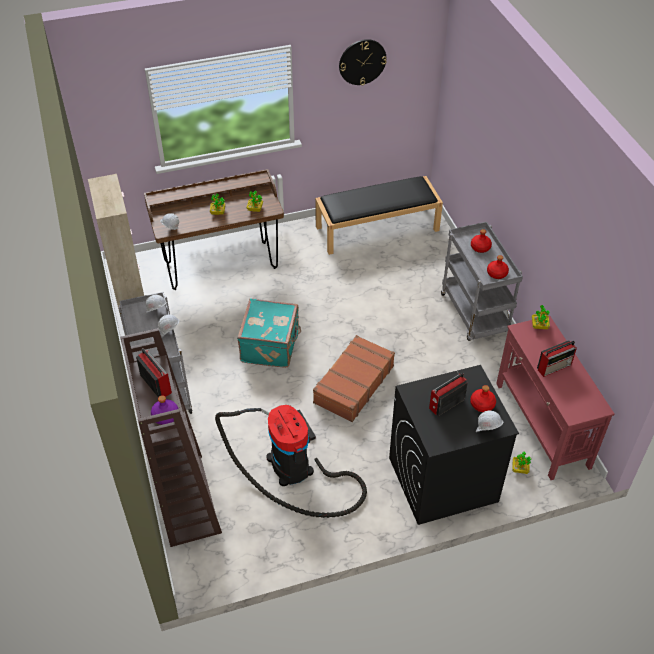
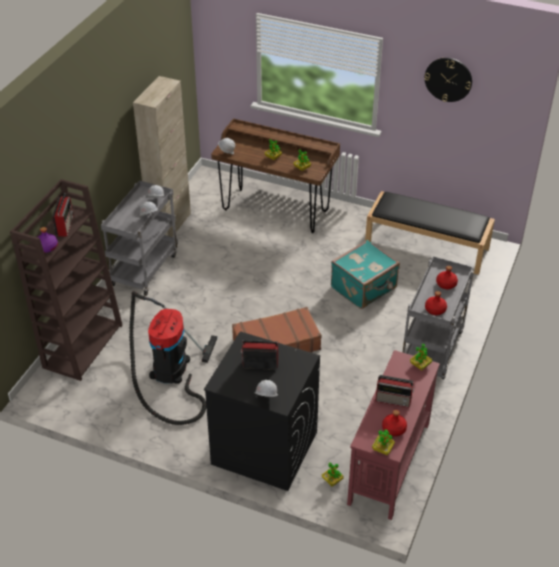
camera: 40 degrees right, 5 degrees down
(271, 346) = (248, 284): turquoise suitcase -> turquoise suitcase (364, 288)
(482, 404) = (285, 381): red bottle -> red bottle (394, 429)
(592, 412) = (383, 449): none -> potted plant

